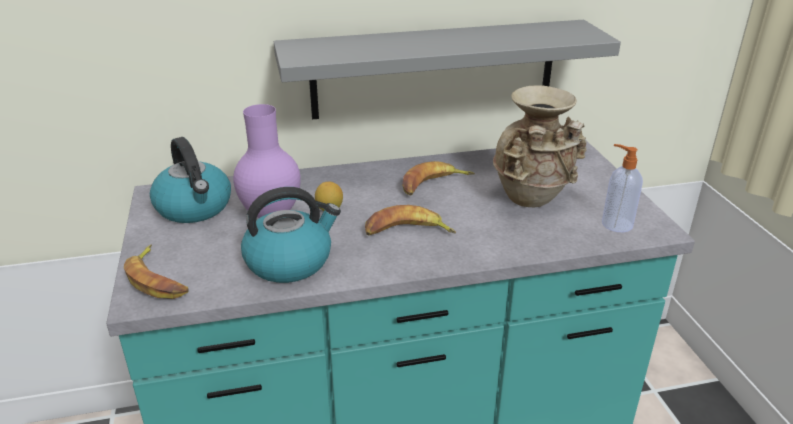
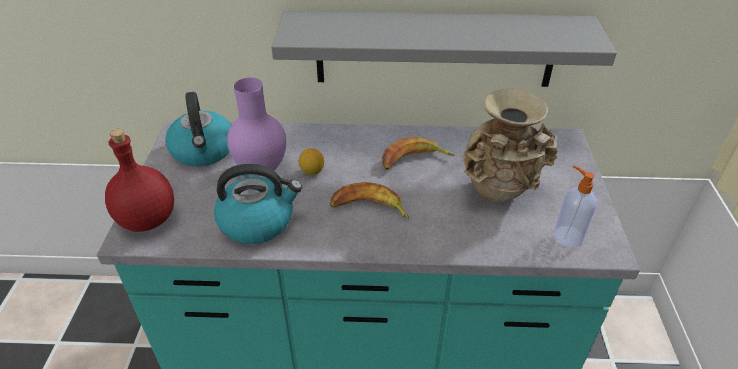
camera: 15 degrees right, 10 degrees up
(158, 279) = (149, 219): banana -> red bottle

